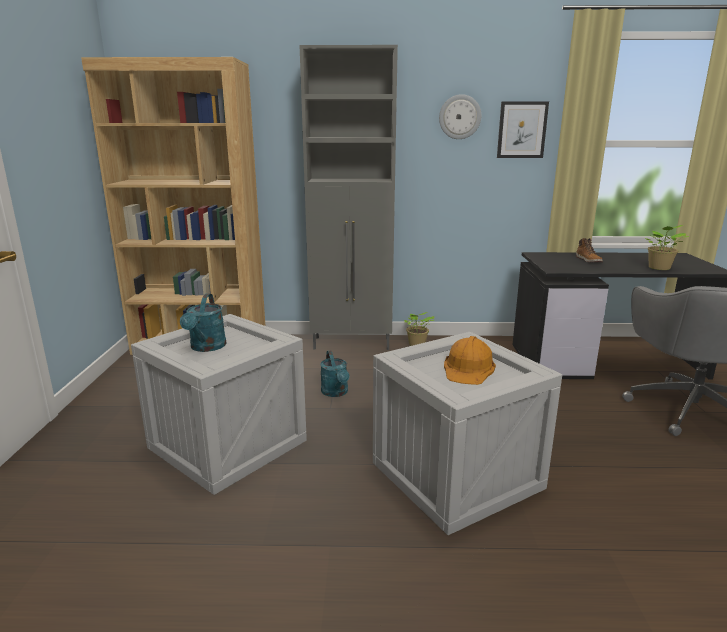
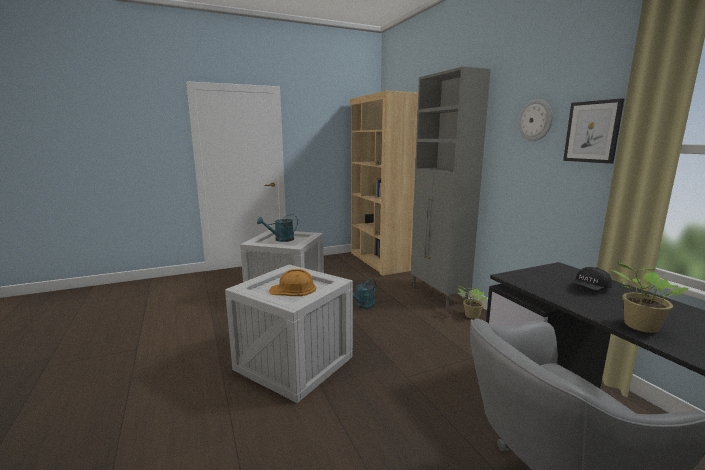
camera: 65 degrees right, 5 degrees down
(589, 260) = (589, 288): boot -> black cap

